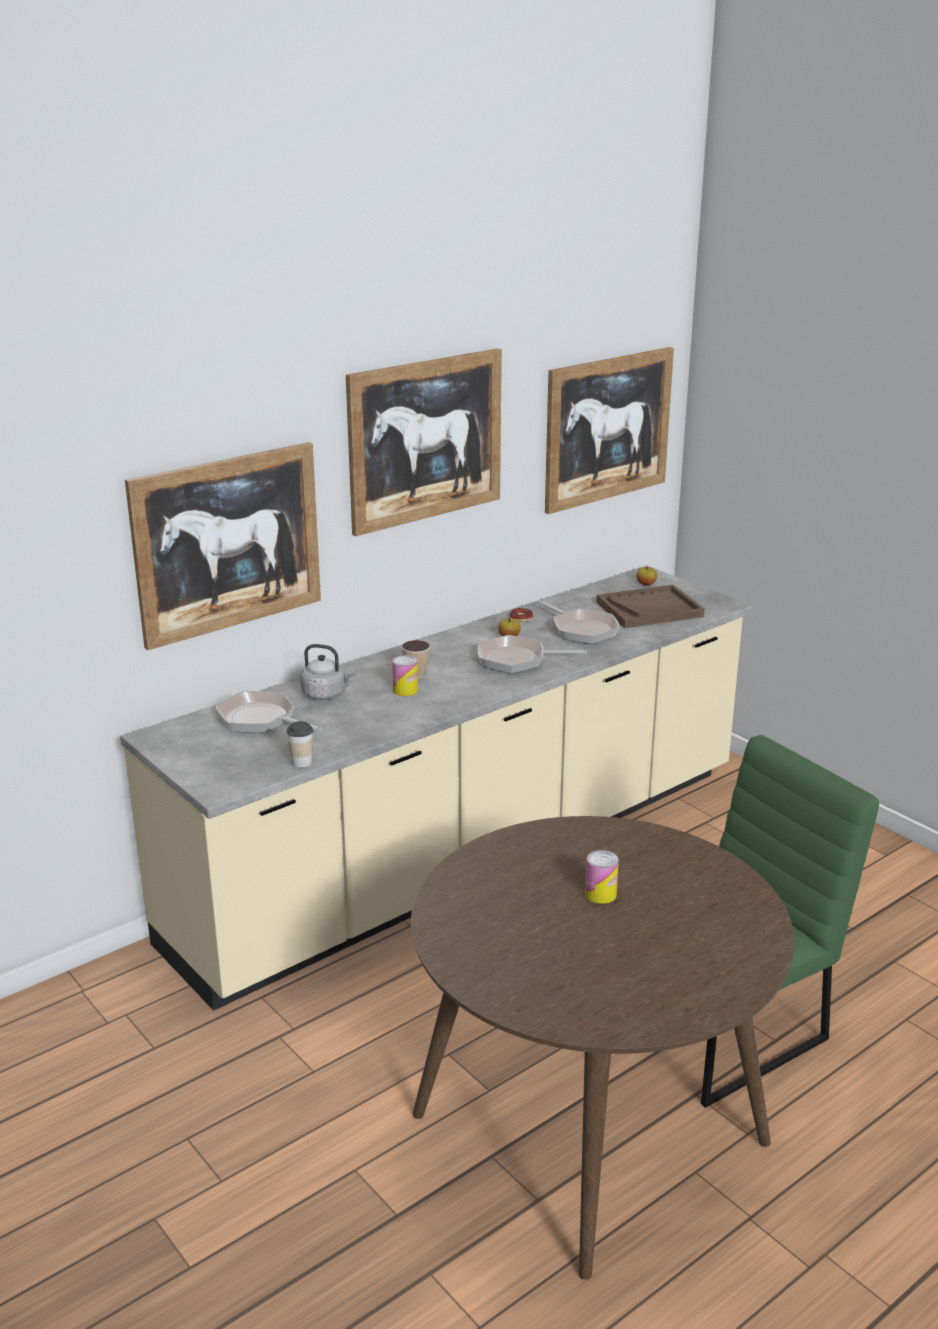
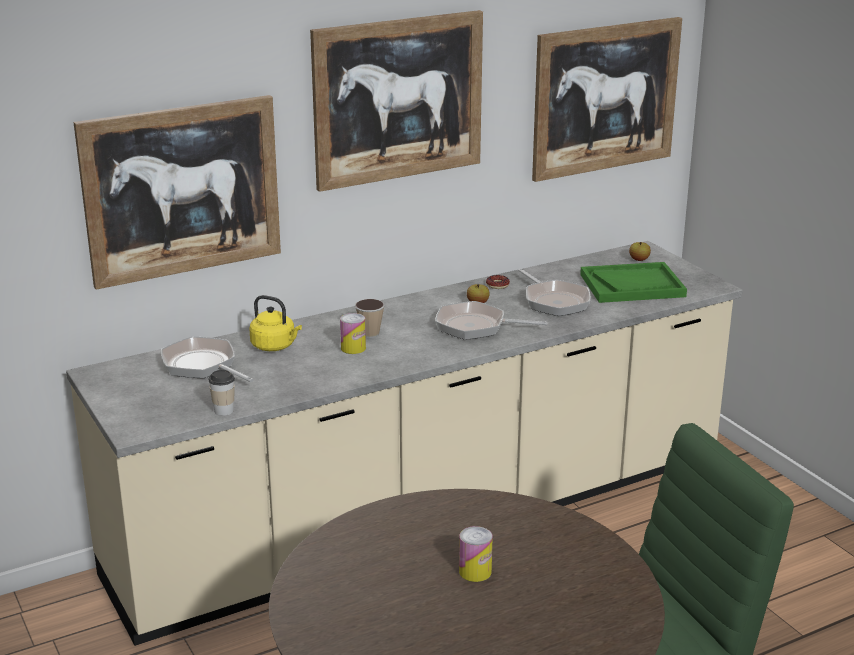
camera: 10 degrees right, 0 degrees up
(326, 694) = (275, 346): grey kettle -> yellow kettle
(649, 609) = (632, 285): brown tray -> green tray

